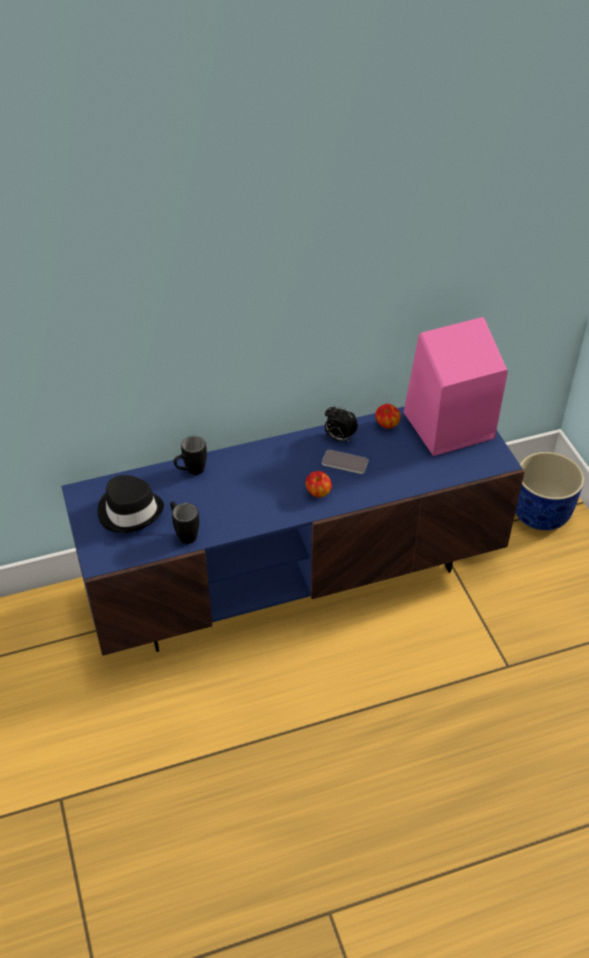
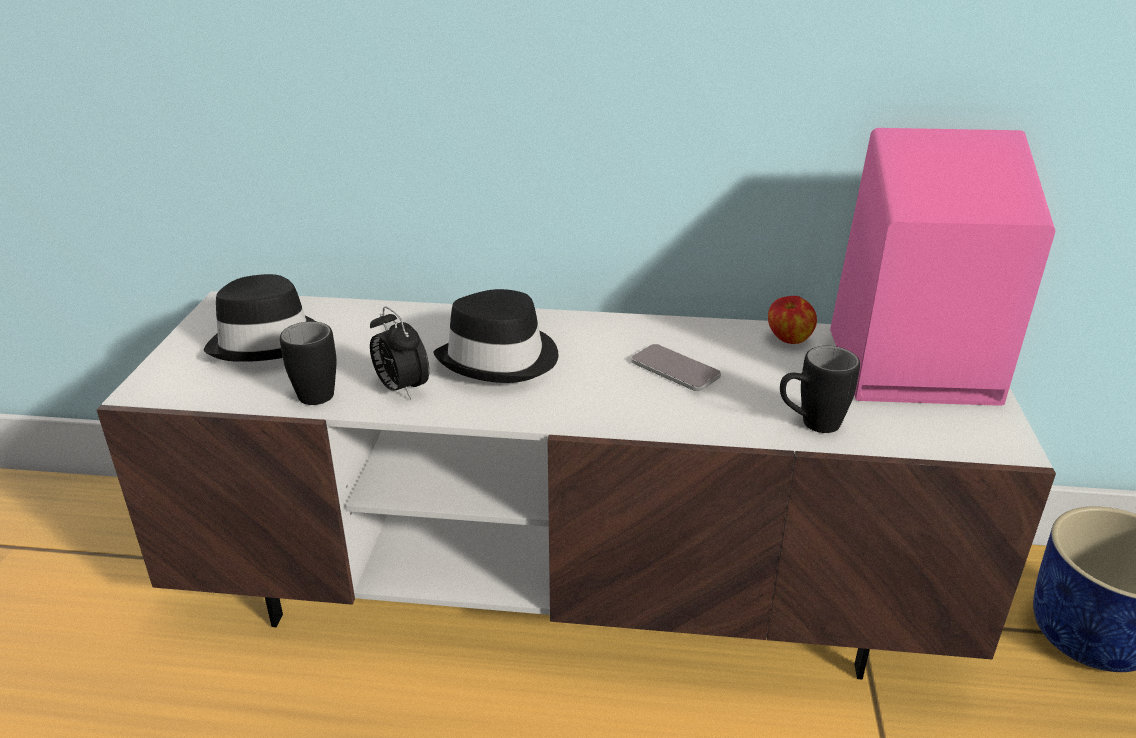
camera: 25 degrees right, 15 degrees down
(191, 472) = (407, 319): black mug -> black mug (809, 425)
(258, 483) = (501, 359): none -> black hat
(294, 576) = (568, 589): blue tv stand -> white tv stand
(318, 493) = (593, 397): apple -> none
(339, 438) = (688, 336): alarm clock -> alarm clock (401, 388)

